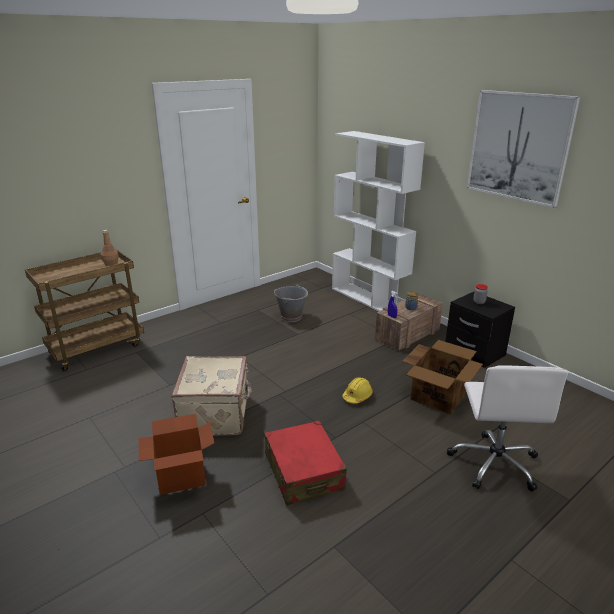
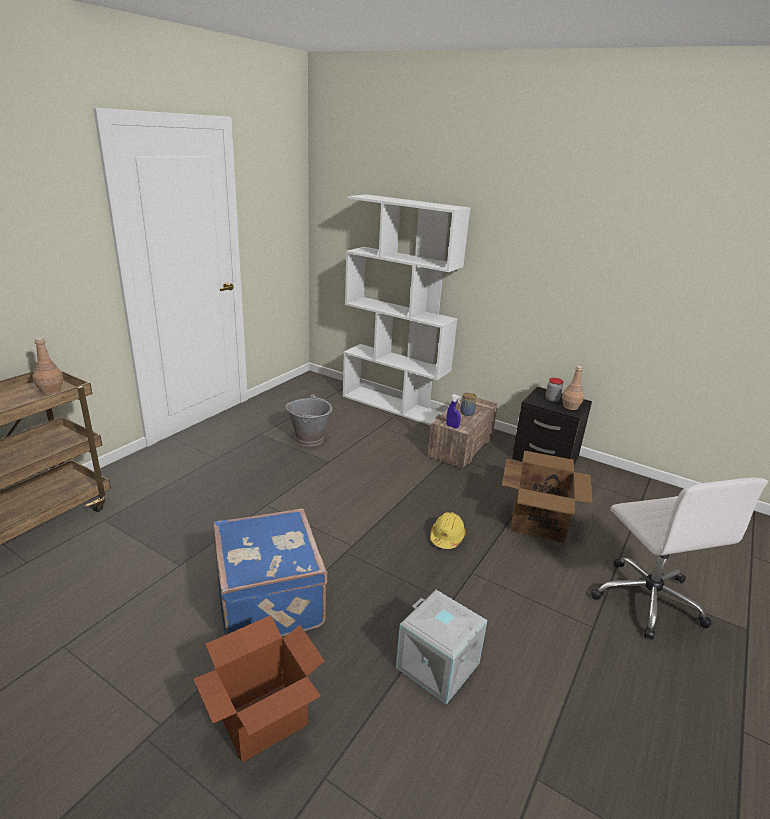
camera: 20 degrees left, 0 degrees up
(216, 414) = (271, 599): beige suitcase -> blue suitcase
(303, 472) = (436, 666): red suitcase -> grey storage box
(491, 309) = (570, 407): none -> brown bottle
(518, 147) = (598, 211): picture -> none

